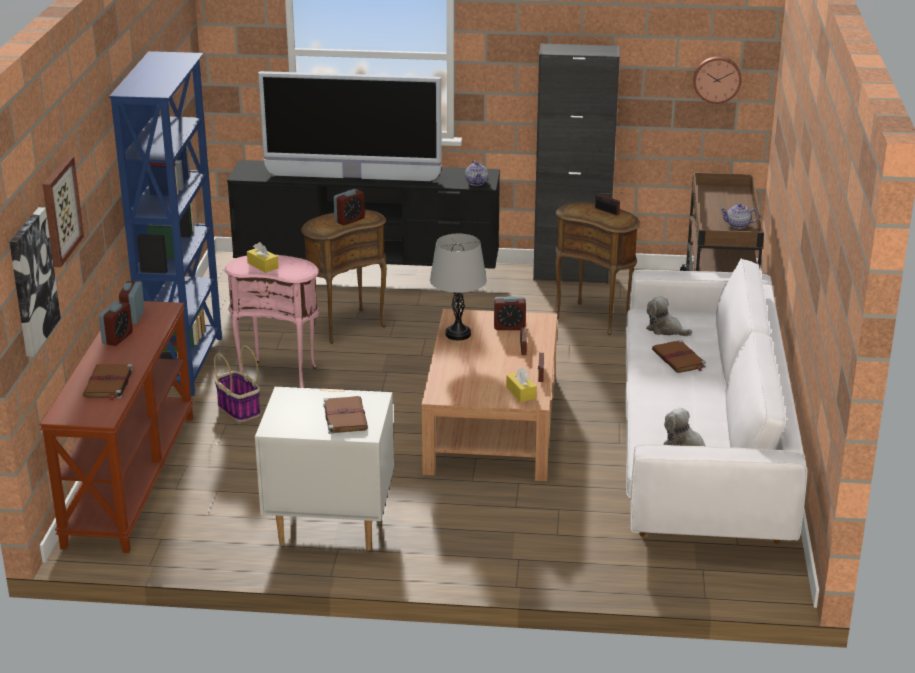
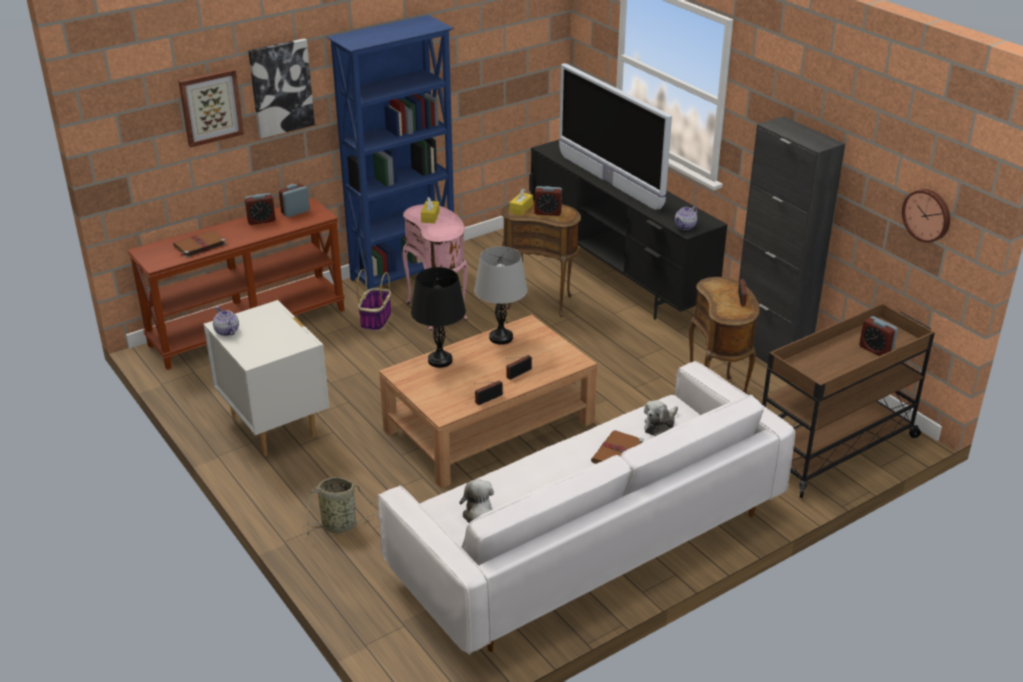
camera: 50 degrees right, 5 degrees up
(31, 281) = (142, 147): picture -> picture (281, 87)
(345, 416) = (266, 342): brown book -> none
(450, 372) = (440, 360): none -> black table lamp
(509, 327) = (543, 353): alarm clock -> alarm clock (875, 350)
(521, 393) = (448, 403): yellow tissue box -> yellow tissue box (521, 208)
(532, 548) = (342, 525): none -> basket
(665, 329) = (660, 425): plush toy -> plush toy turned 135 degrees counterclockwise
(738, 225) = (837, 370): teapot -> teapot (226, 331)

